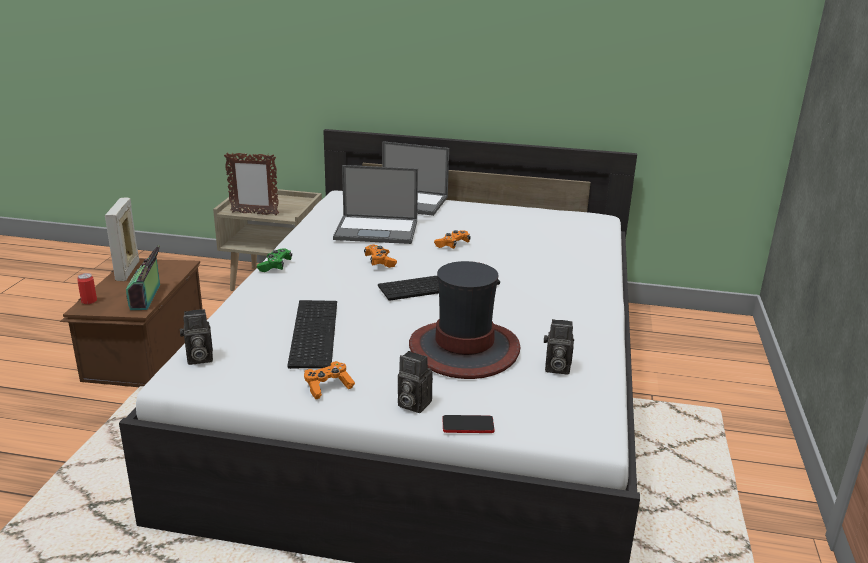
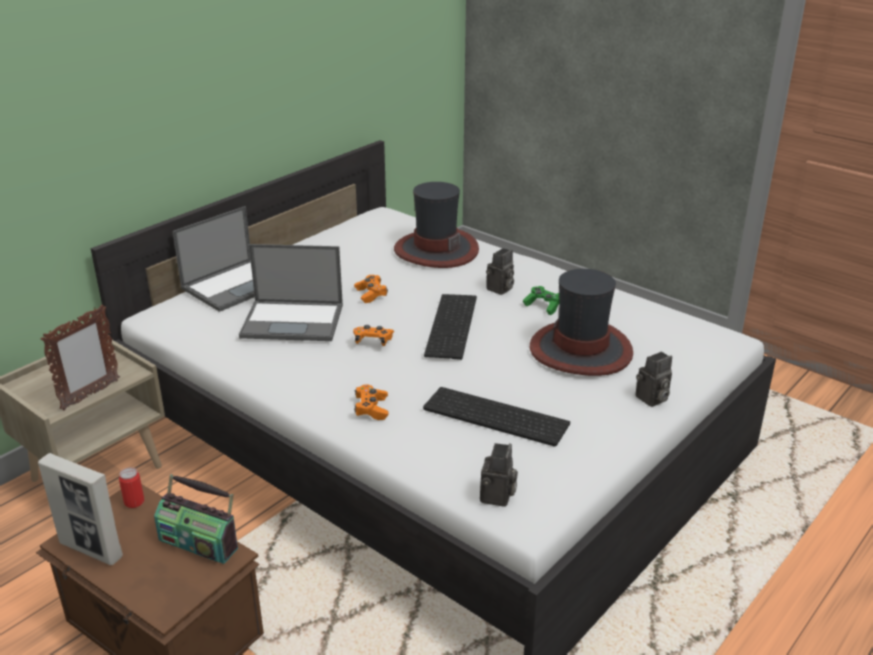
camera: 60 degrees left, 5 degrees up
(89, 301) = (151, 600): can -> can (134, 502)
(275, 266) = (316, 405): green game controller -> green game controller (543, 306)
(328, 387) = (601, 433): orange game controller -> orange game controller (371, 409)
(377, 230) = (294, 321): laptop -> laptop turned 60 degrees clockwise
(468, 425) = (696, 384): phone -> none
(555, 368) = (634, 322): camera -> camera (500, 289)
(565, 251) = (435, 250): none -> hat

